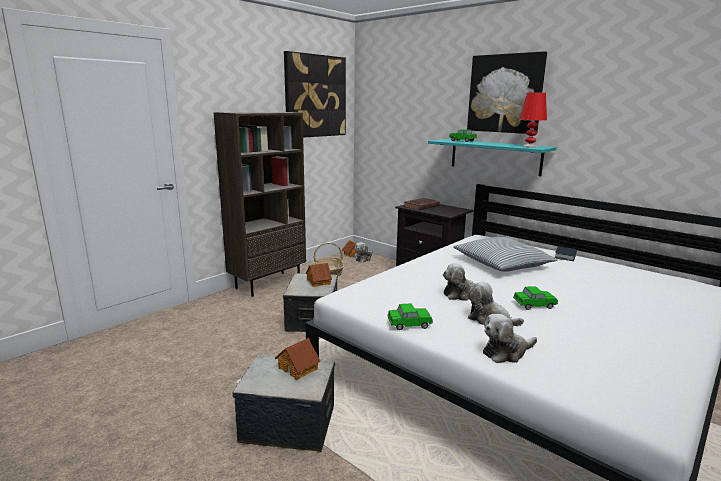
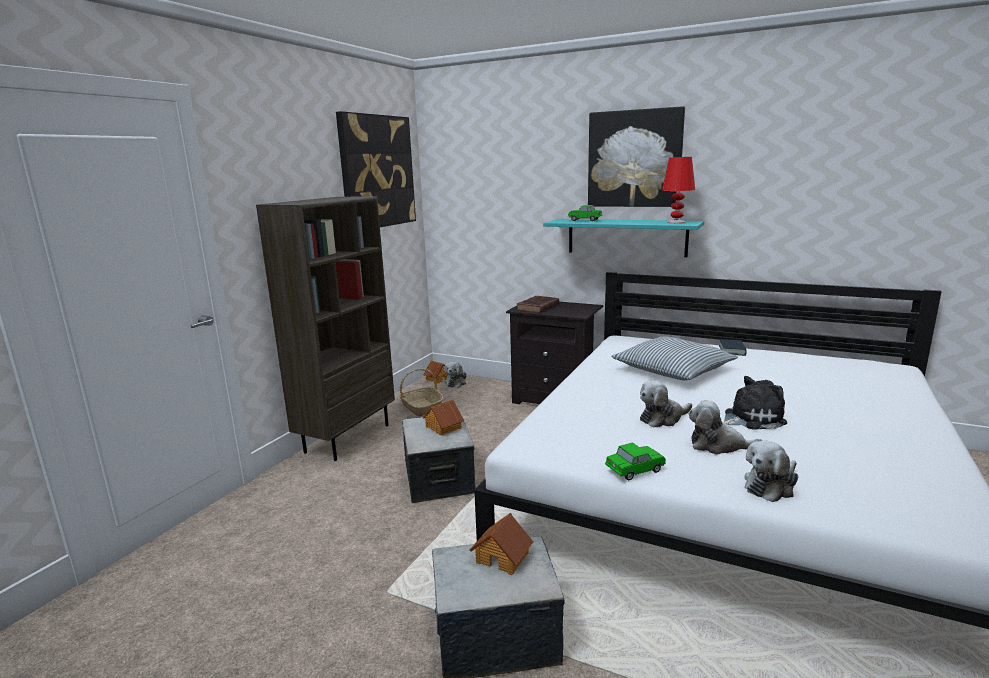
camera: 15 degrees left, 0 degrees up
(534, 305) = (751, 418): toy car -> plush toy

